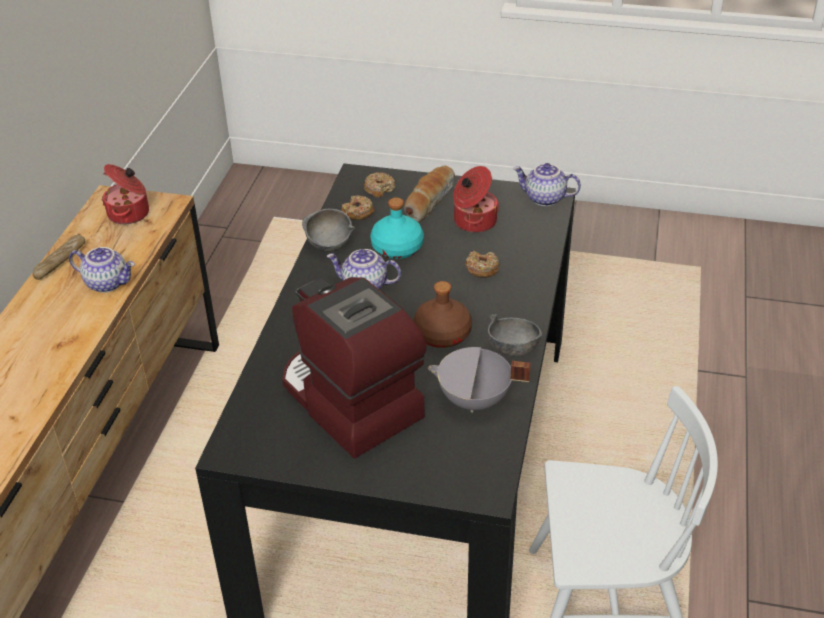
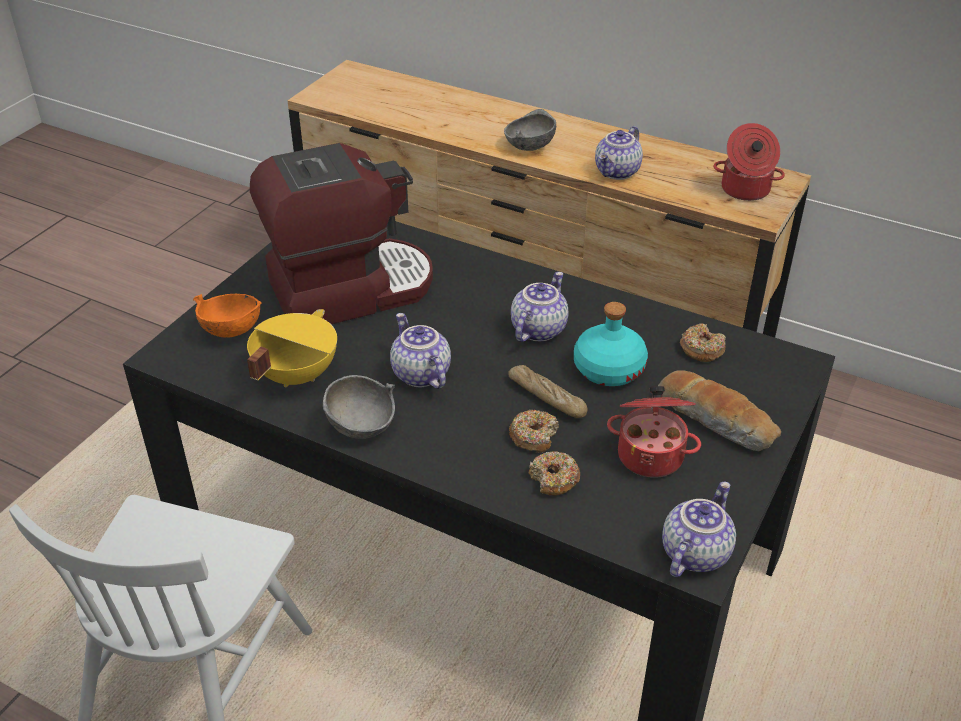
camera: 105 degrees right, 0 degrees up
(60, 261) = (664, 149): bread -> bread (546, 398)
(330, 244) = (634, 315): grey bowl -> grey bowl (529, 147)
(379, 189) = (758, 377): donut -> donut (554, 479)
(434, 460) = (232, 329): none -> orange bowl
(443, 334) = (419, 374): brown bottle -> teapot
(474, 401) = (295, 374): grey cooking pot -> yellow cooking pot

